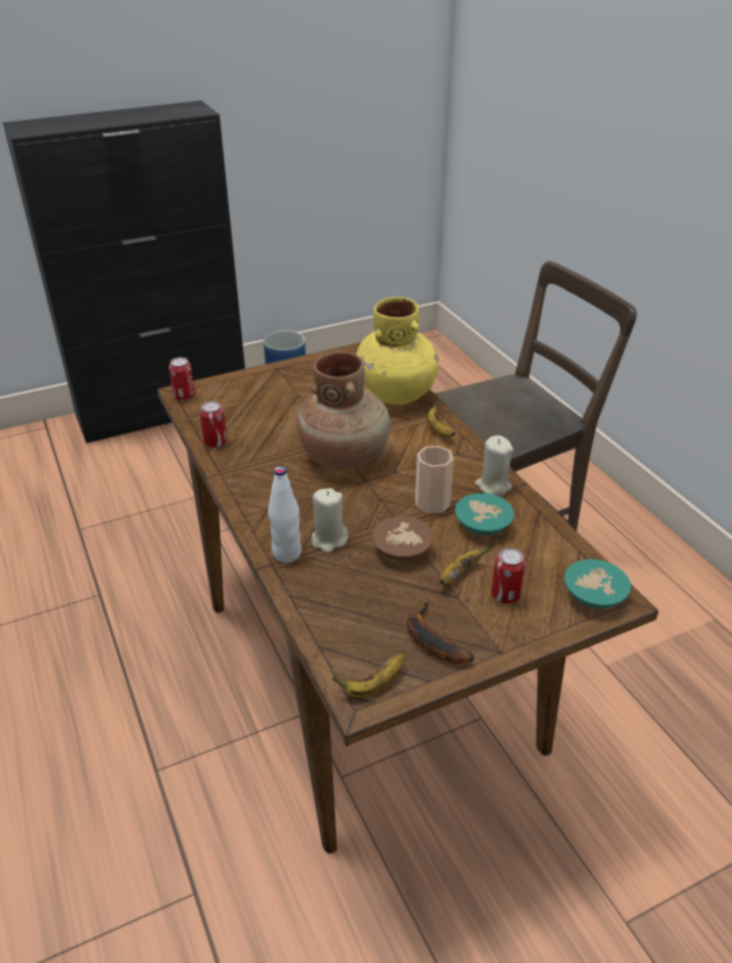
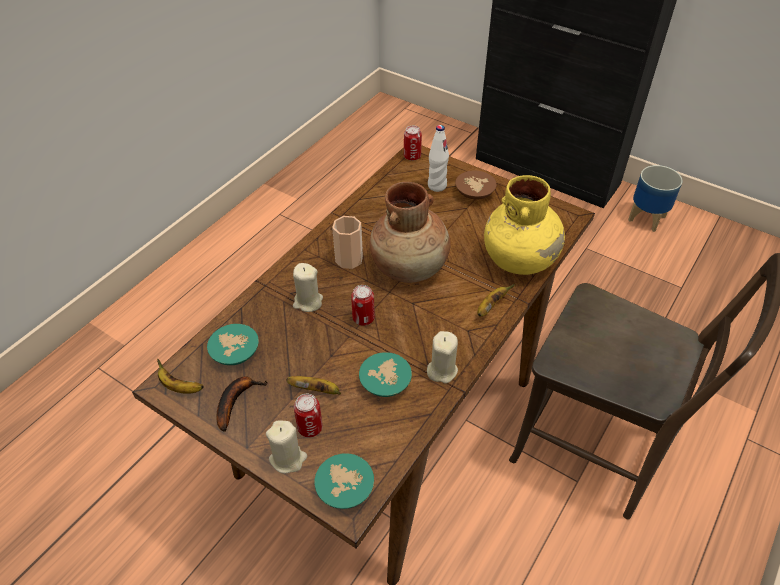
camera: 60 degrees right, 10 degrees up
(215, 442) = (372, 197): can -> can (363, 318)
(286, 553) = (280, 287): white bottle -> white bottle (437, 186)
(355, 621) = (234, 352): none -> turquoise bowl
(404, 550) = (323, 347): brown bowl -> brown bowl (474, 194)
(432, 503) = (390, 341): cup -> cup (349, 259)
(535, 624) = (288, 459): none -> beige candle

